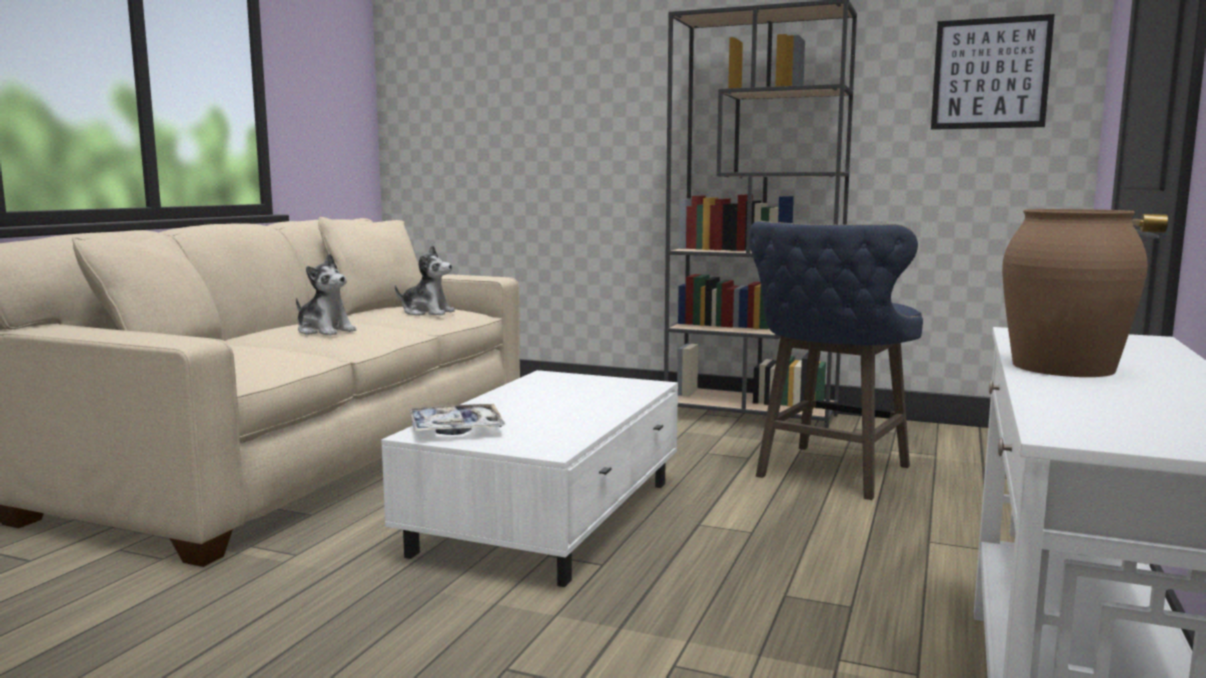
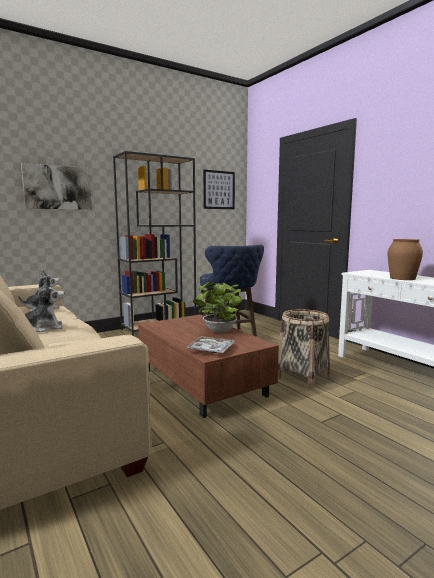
camera: 55 degrees left, 0 degrees up
(551, 516) = (201, 381): white coffee table -> brown coffee table
(579, 412) = (218, 331): none -> potted plant
(587, 102) = (57, 187): none -> picture
(734, 596) = (303, 376): none -> basket

